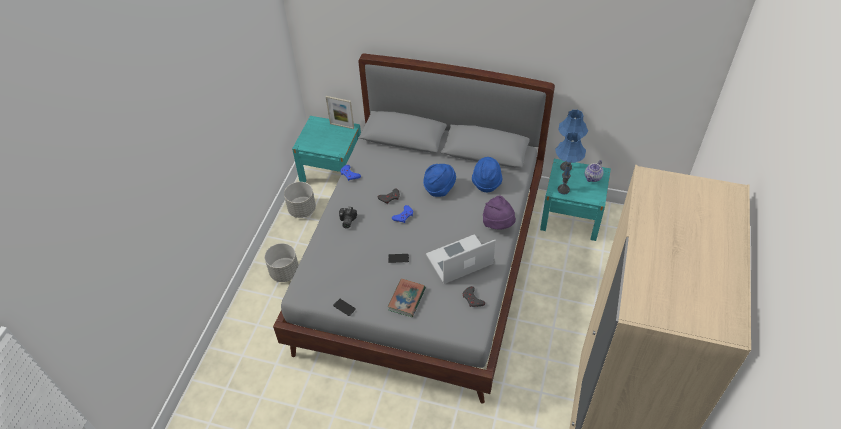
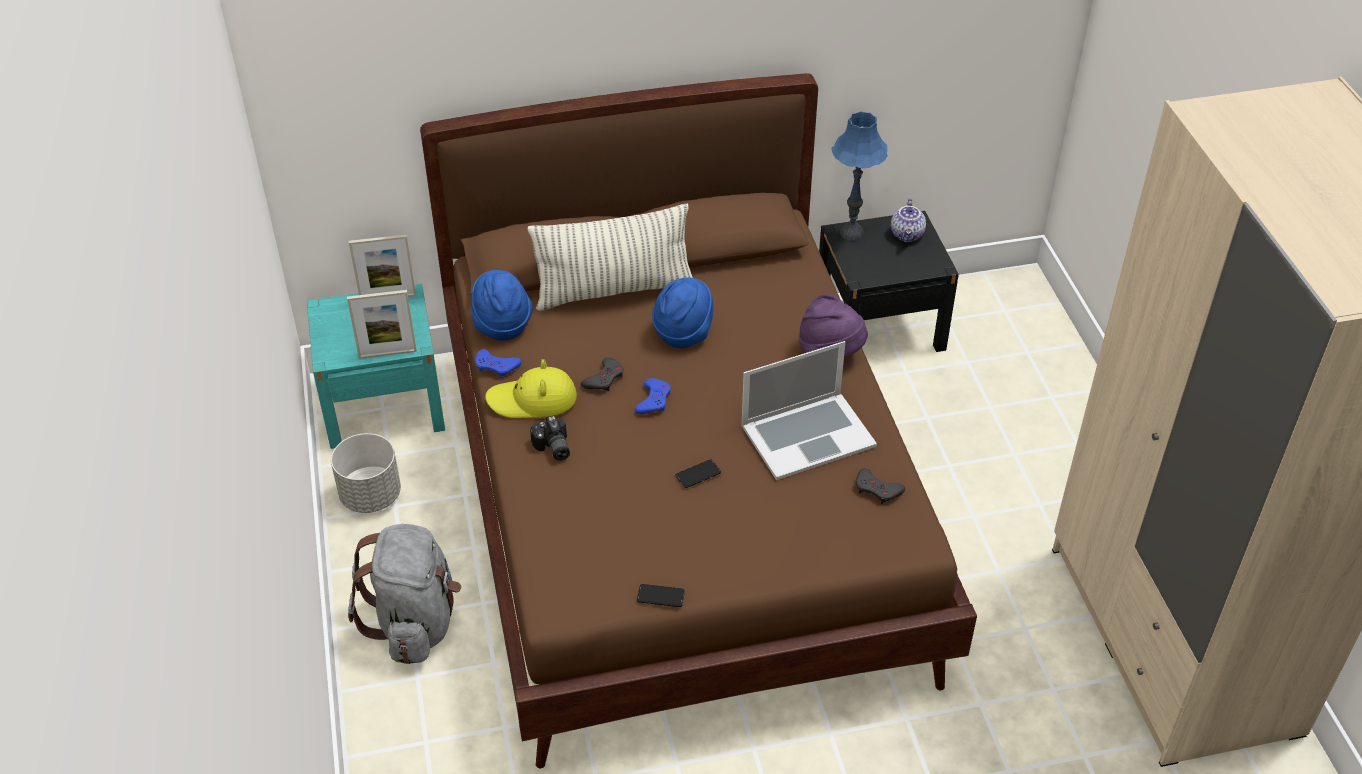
camera: 30 degrees left, 5 degrees down
(284, 272) = (415, 622): grey planter -> grey backpack
(325, 151) = (387, 354): none -> picture frame
(354, 196) = (533, 400): none -> yellow hat
(407, 299) = (764, 536): book -> none
(423, 158) = (614, 291): none -> pillow
(423, 268) = (682, 508): grey bed -> brown bed
(459, 260) = (807, 435): laptop -> laptop turned 150 degrees counterclockwise
(486, 183) = (760, 294): blue hat -> blue hat (502, 324)
(563, 189) = (873, 270): blue table lamp -> none
(571, 216) = (879, 325): turquoise nightstand -> black nightstand

